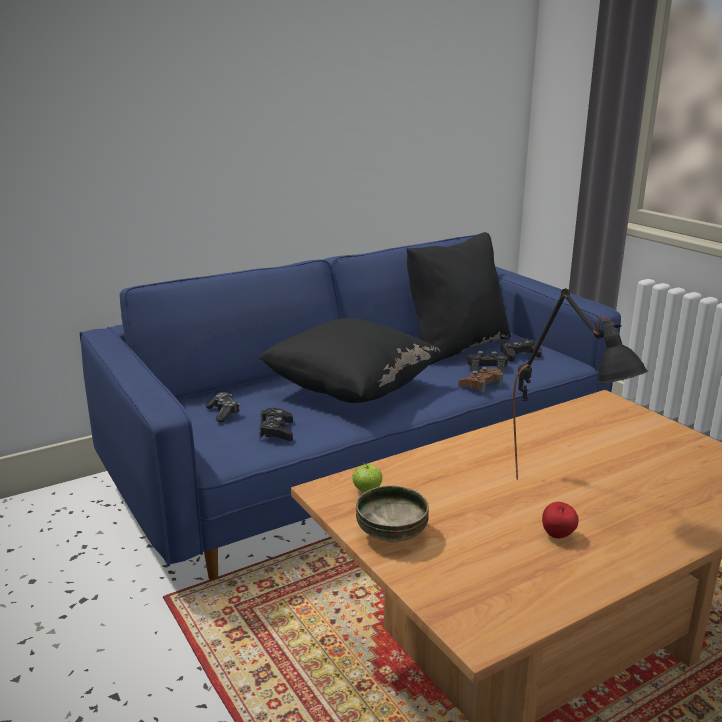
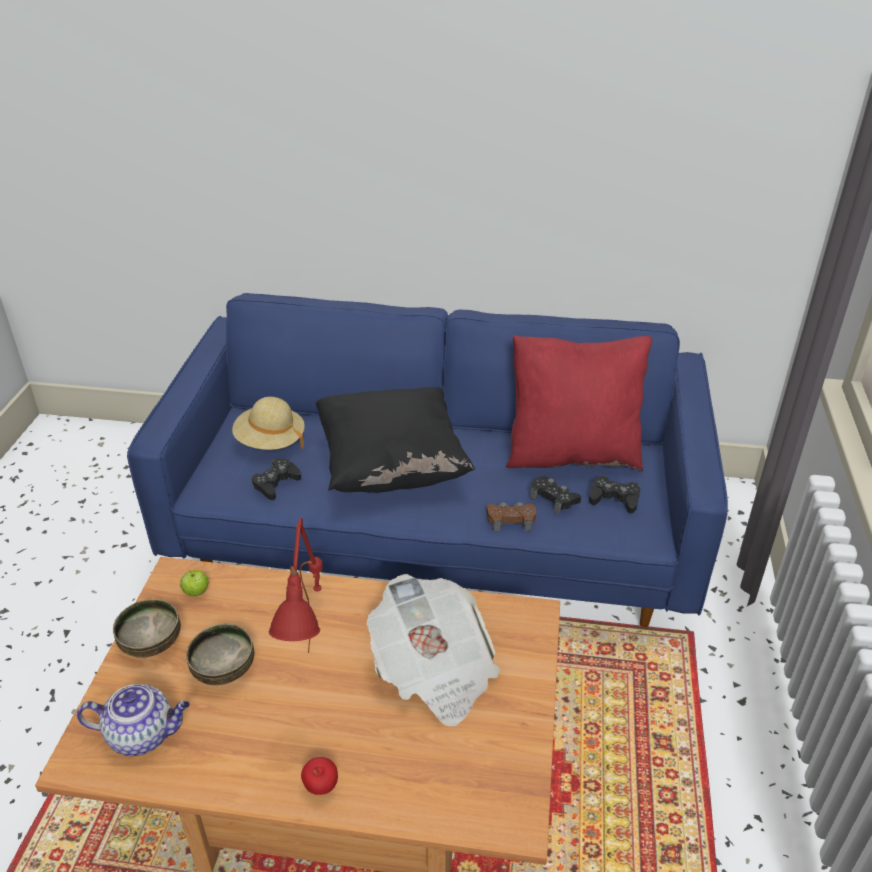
camera: 40 degrees right, 15 degrees up
(223, 413) = (270, 441): game controller -> beige hat
(455, 346) = (572, 454): black pillow -> red pillow
(480, 518) = (224, 670): none -> bowl
(497, 585) = (143, 734): none -> teapot
(558, 536) = (246, 725): apple -> apple (321, 788)
(563, 493) = (317, 690): black table lamp -> red table lamp
(609, 449) = (434, 671): none -> newspaper

